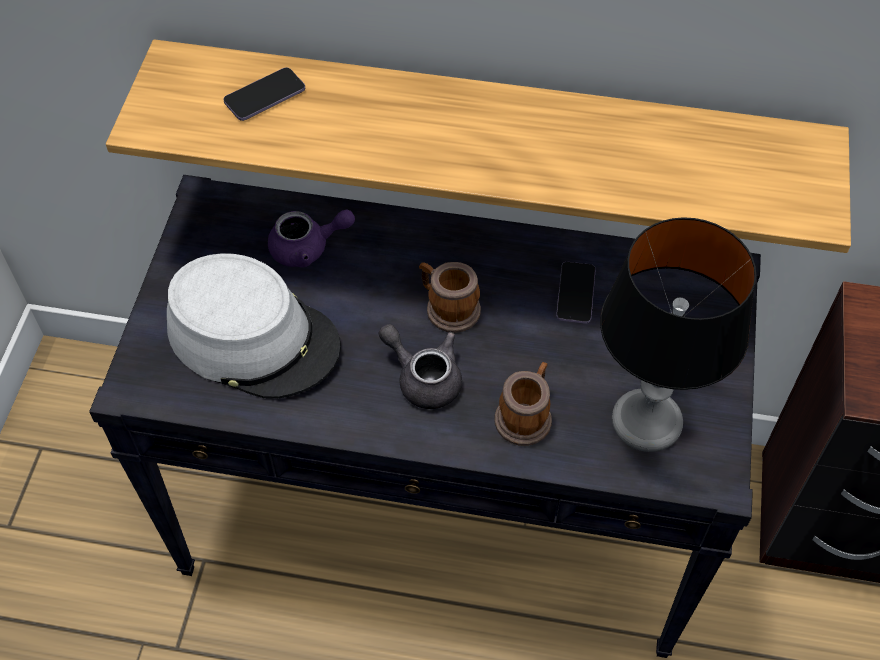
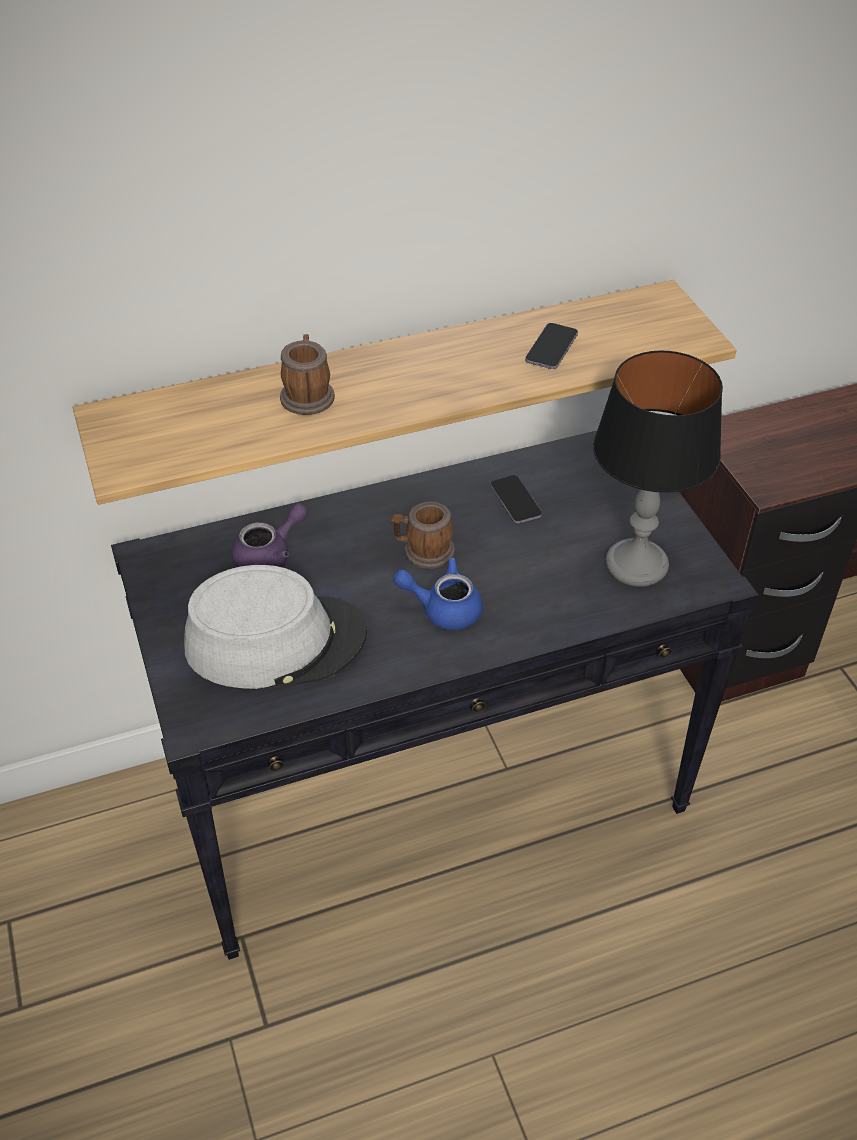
camera: 30 degrees left, 10 degrees down
(265, 96) = (212, 411): phone -> phone (551, 348)
(423, 378) = (443, 608): grey teapot -> blue teapot
(525, 415) = (544, 600): mug -> mug (307, 394)

